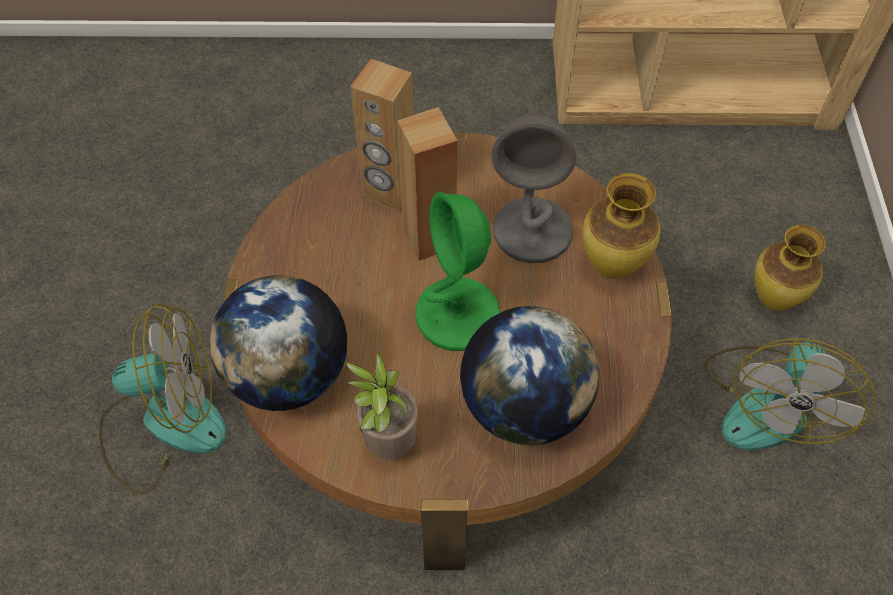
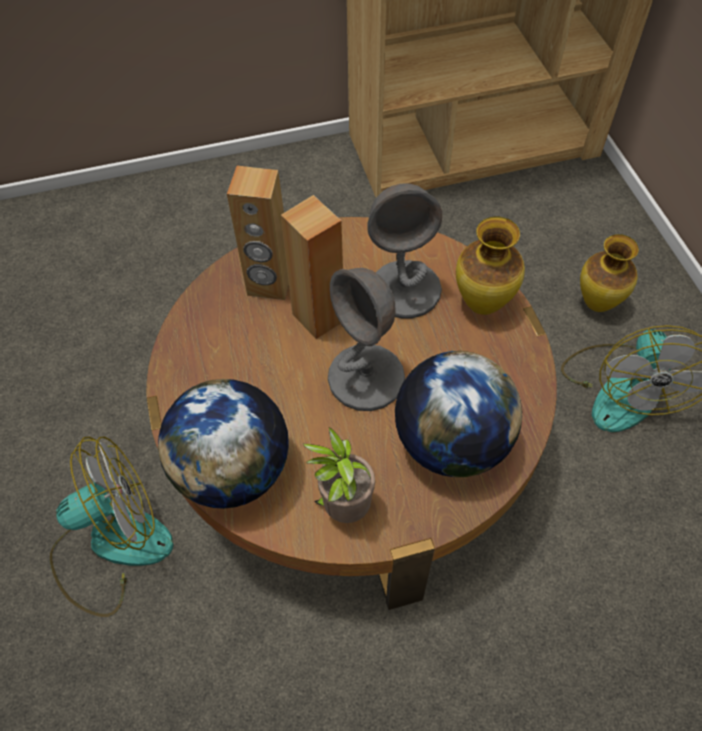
camera: 15 degrees left, 0 degrees up
(458, 315) = (366, 378): green table lamp -> grey table lamp

